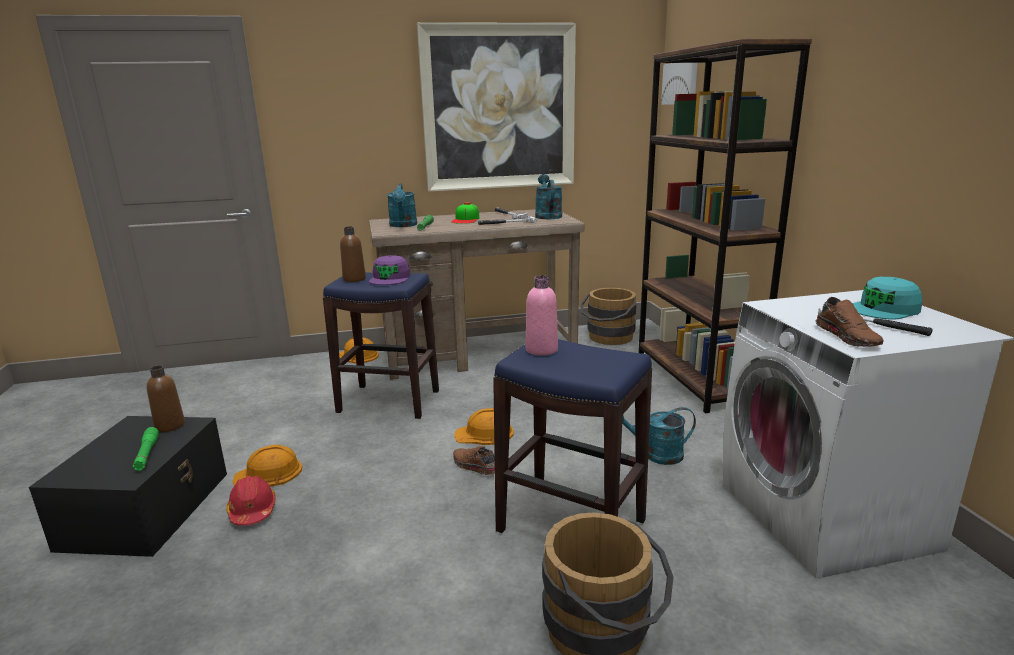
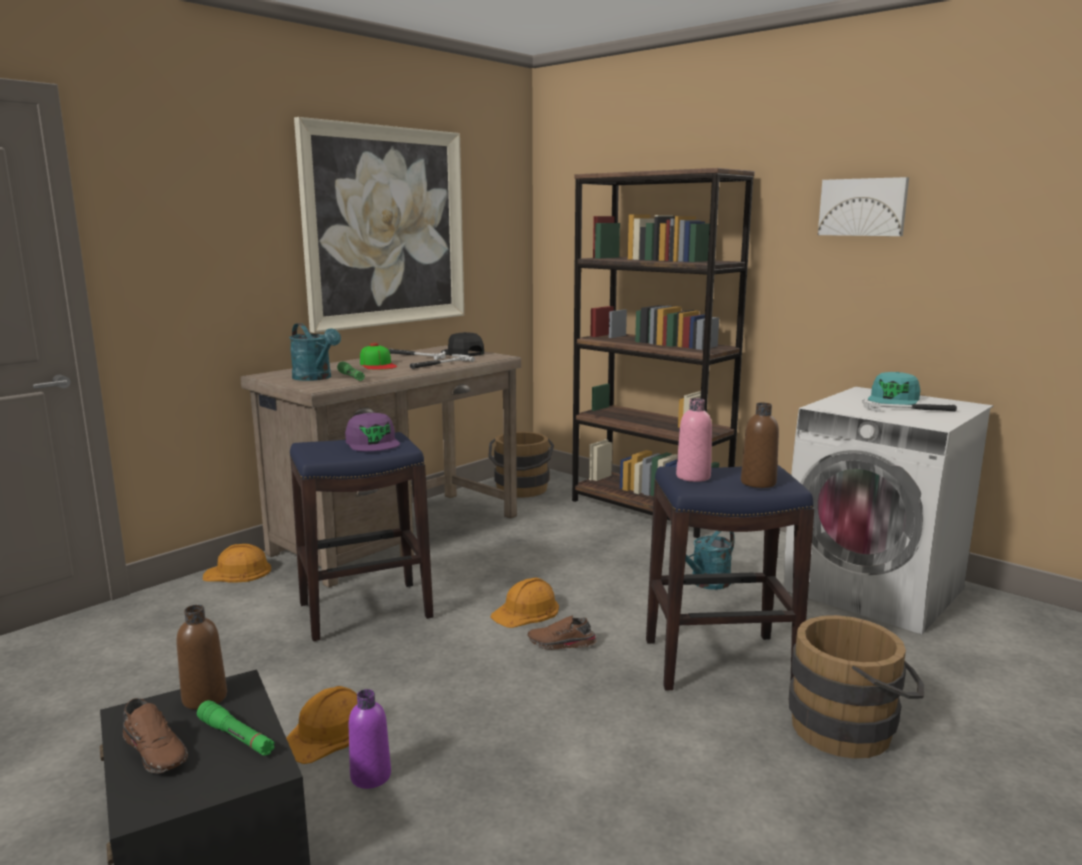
camera: 35 degrees left, 5 degrees down
(252, 510) = (370, 776): red hard hat -> purple bottle
(354, 279) = (327, 450): brown bottle -> brown bottle (758, 483)
(547, 215) = (462, 353): turquoise watering can -> black cap
(681, 83) = (566, 205): picture -> picture (863, 207)
(848, 337) = (916, 420): brown shoe -> brown shoe (157, 750)

